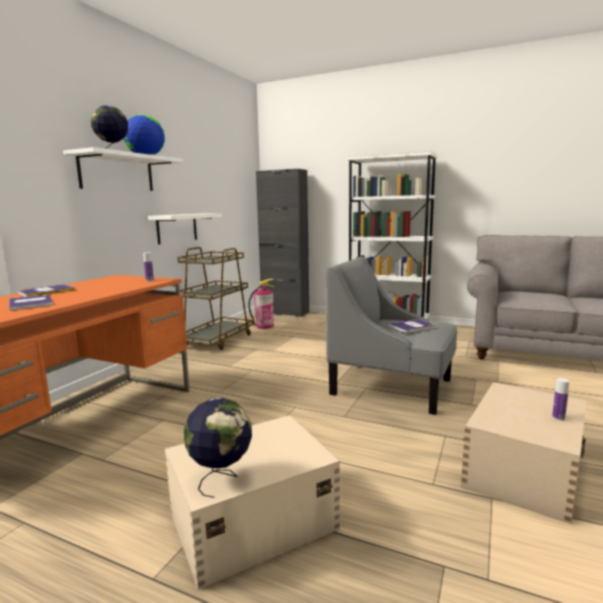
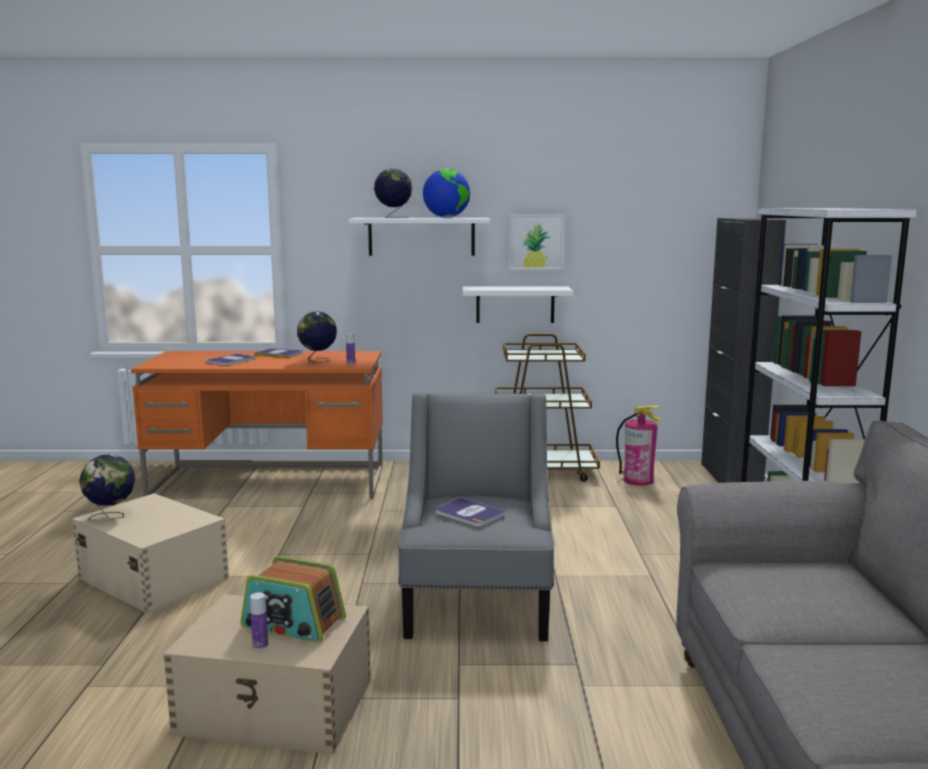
camera: 65 degrees right, 0 degrees up
(115, 285) = (318, 361): none -> globe
(183, 181) = (536, 242): none -> picture
(521, 404) = (293, 623): none -> radio

